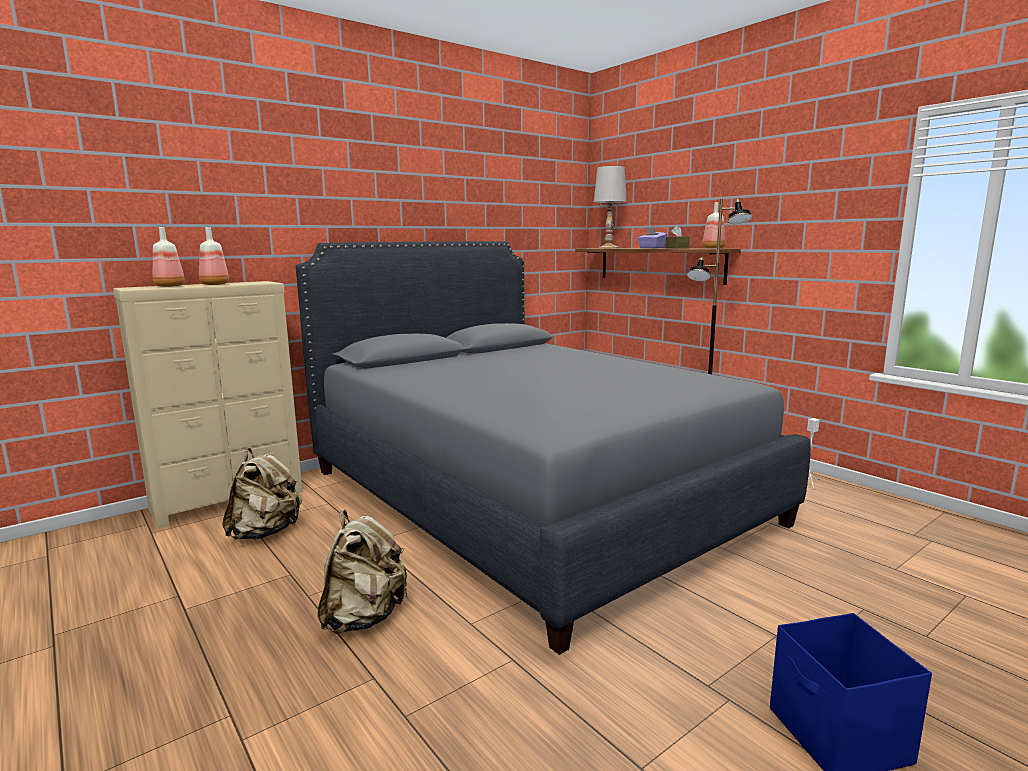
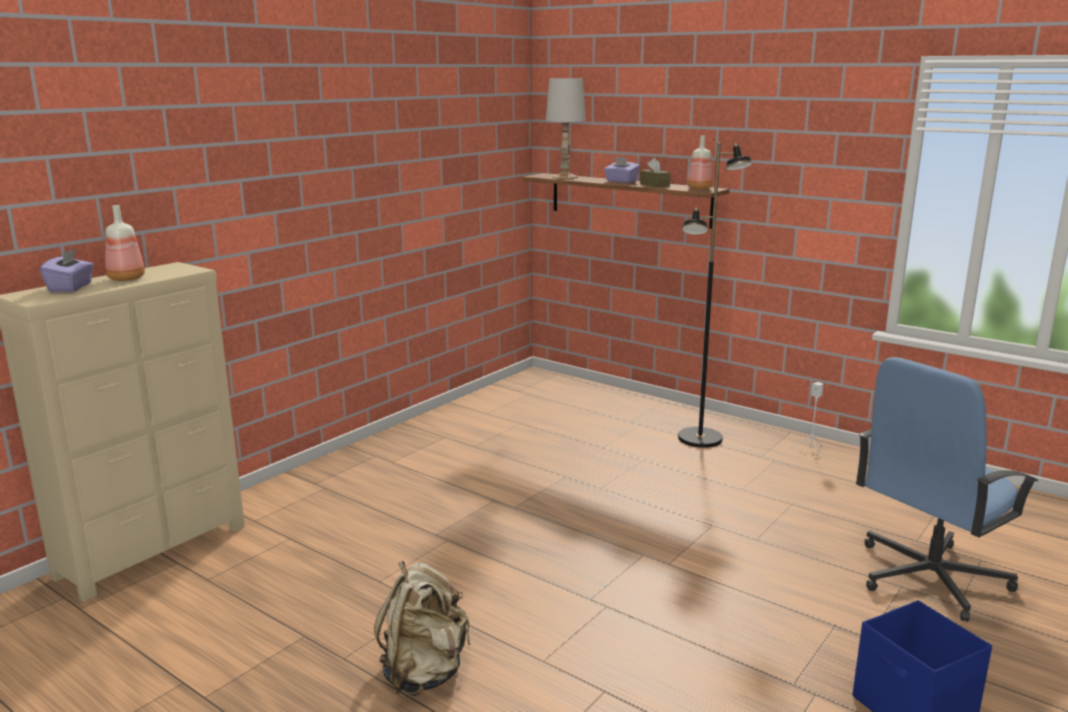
camera: 15 degrees left, 5 degrees up
(169, 286) = (71, 287): bottle -> purple tissue box
(265, 533) = (236, 588): beige backpack -> none
(530, 495) = (528, 499): grey bed -> none
(897, 604) = (928, 578): none -> blue office chair

